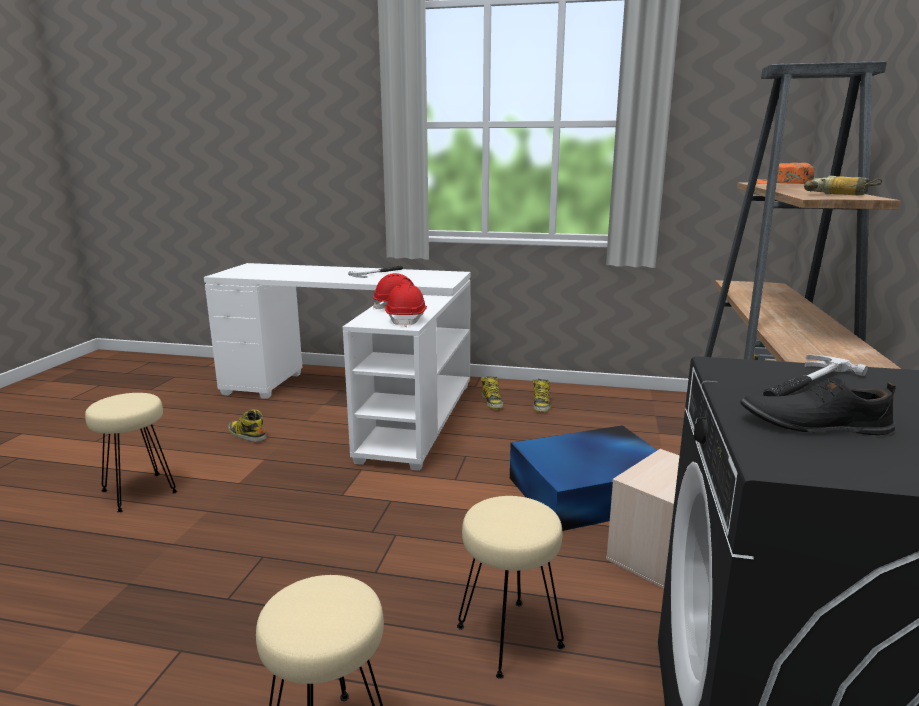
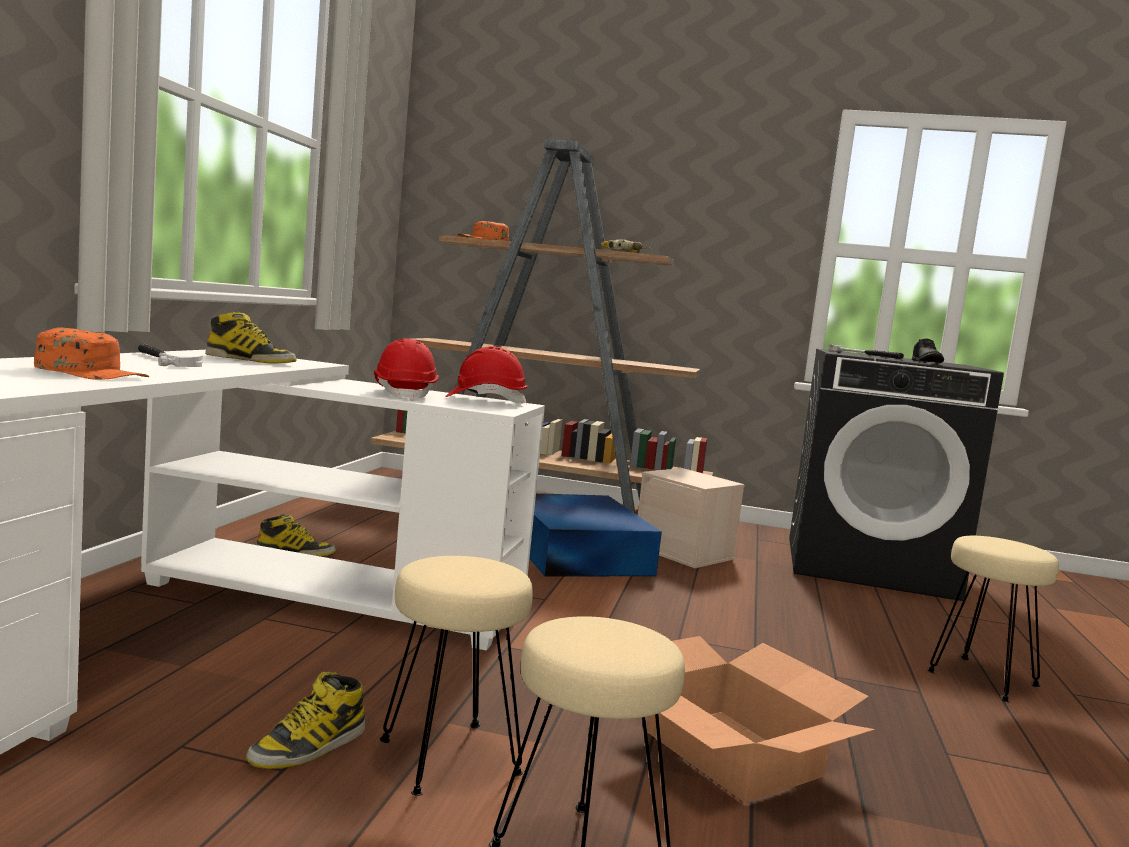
camera: 90 degrees left, 10 degrees down
(211, 541) = (732, 753): none -> cardboard box
(305, 274) = (91, 373): none -> orange cap
(508, 637) = (817, 611): beige stool -> beige stool (449, 758)
(541, 405) = (330, 534): boot -> boot (251, 360)

